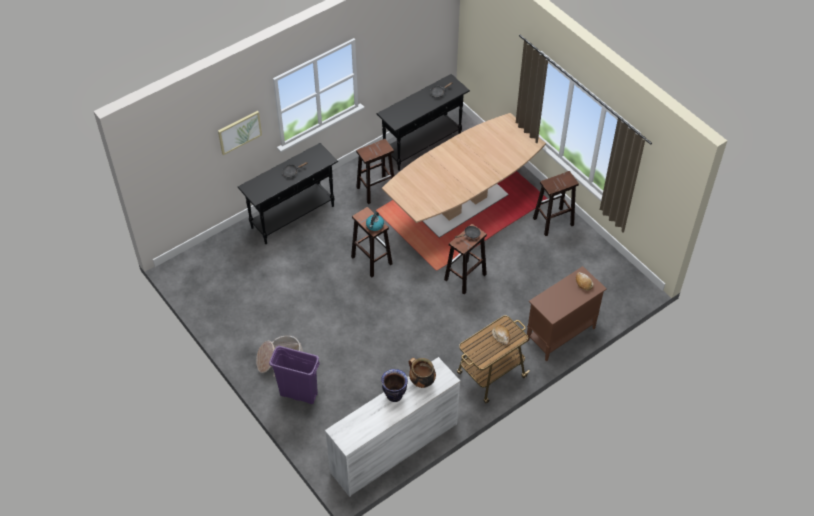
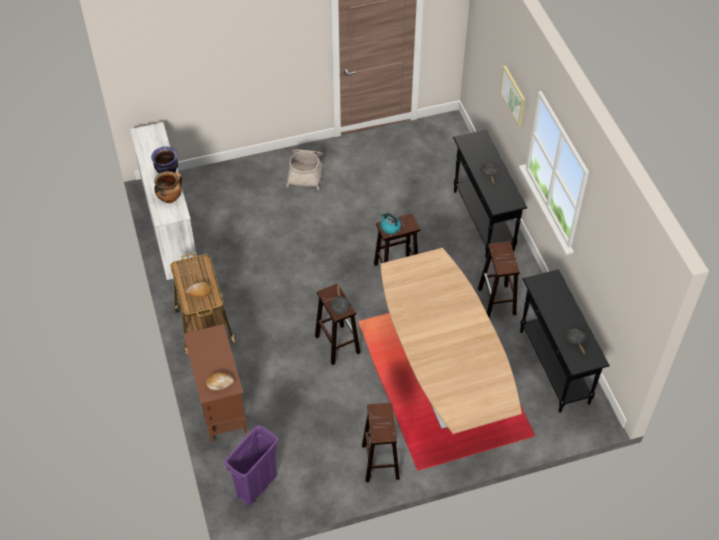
camera: 110 degrees right, 0 degrees up
(299, 394) = (263, 176): purple trash can -> purple trash can (256, 487)

